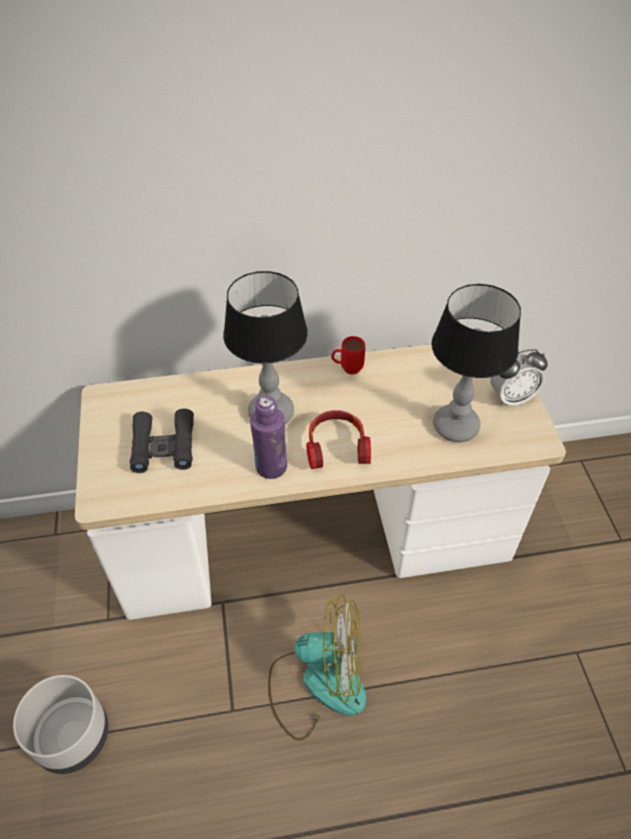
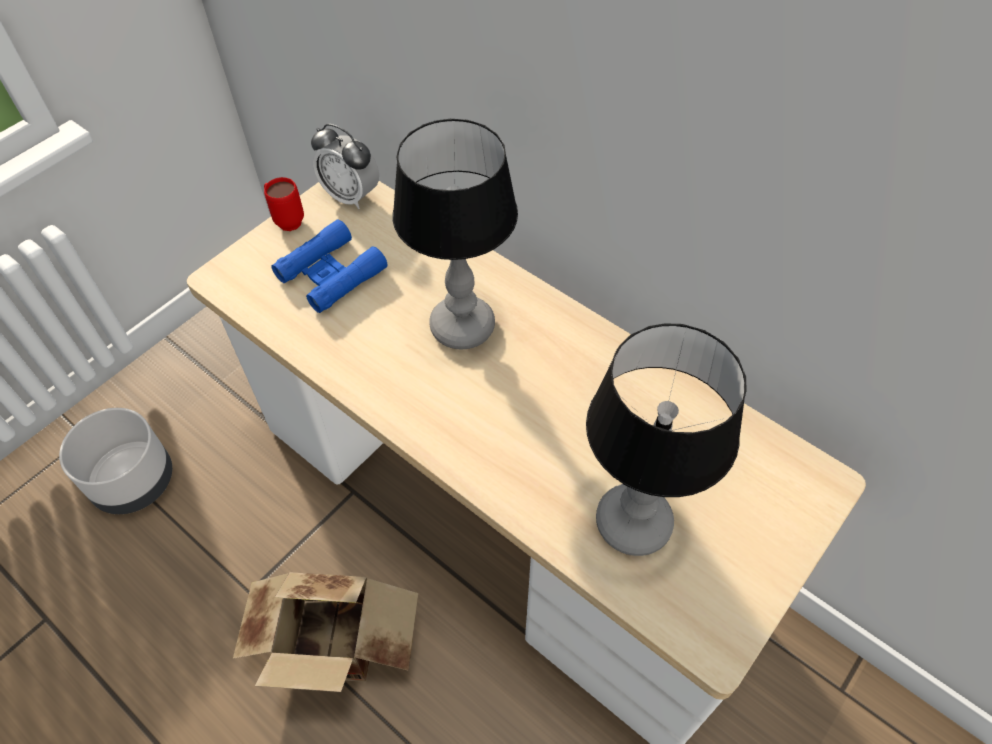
camera: 50 degrees right, 5 degrees up
(163, 446) = (331, 274): black binoculars -> blue binoculars
(271, 466) = (388, 379): purple bottle -> none
(318, 683) = (336, 650): fan -> cardboard box
(336, 446) = (475, 419): headphones -> none
(347, 369) = (602, 348): red mug -> red mug (286, 220)
(511, 398) = (755, 558): alarm clock -> alarm clock (351, 196)

